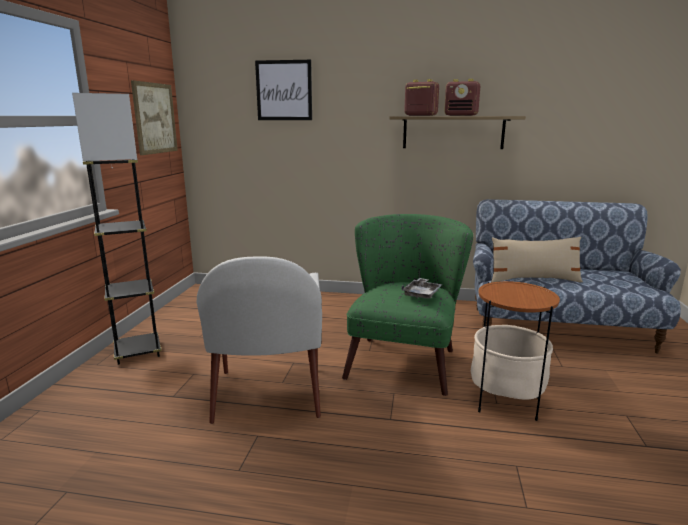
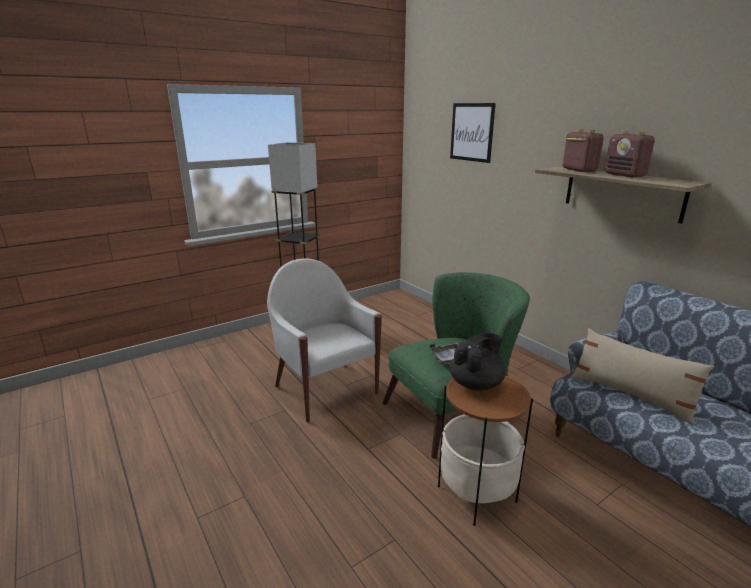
camera: 45 degrees right, 5 degrees up
(155, 118) = (372, 152): picture -> none
(267, 395) = (325, 389): white armchair -> white armchair turned 105 degrees clockwise
(501, 292) = (476, 384): none -> black teapot

